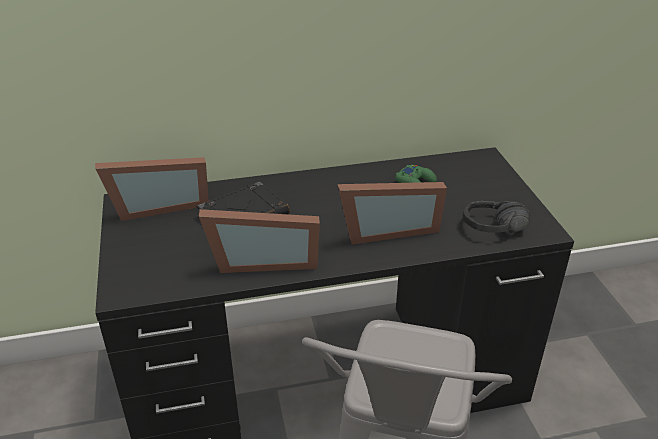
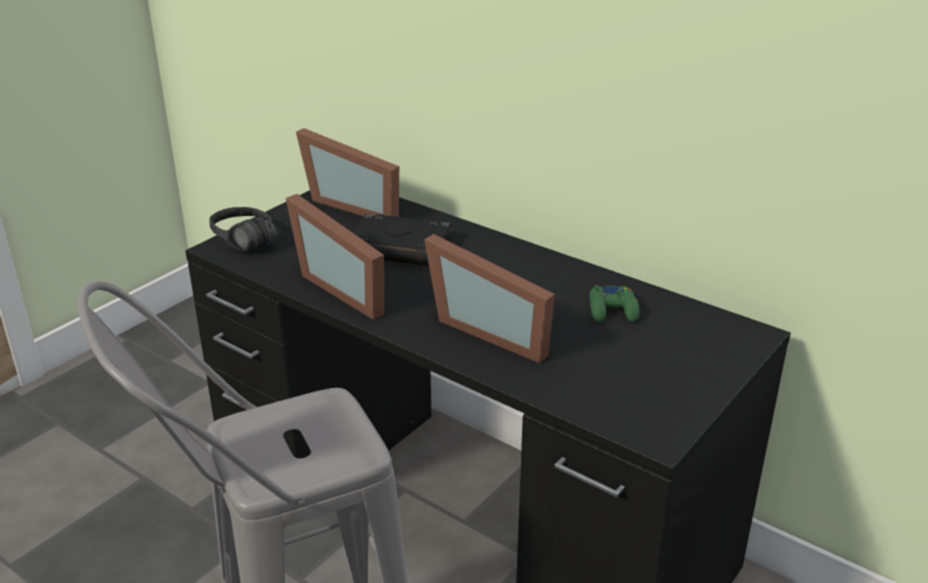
camera: 50 degrees right, 5 degrees down
(496, 233) = (595, 402): black headphones -> black headphones (236, 244)

